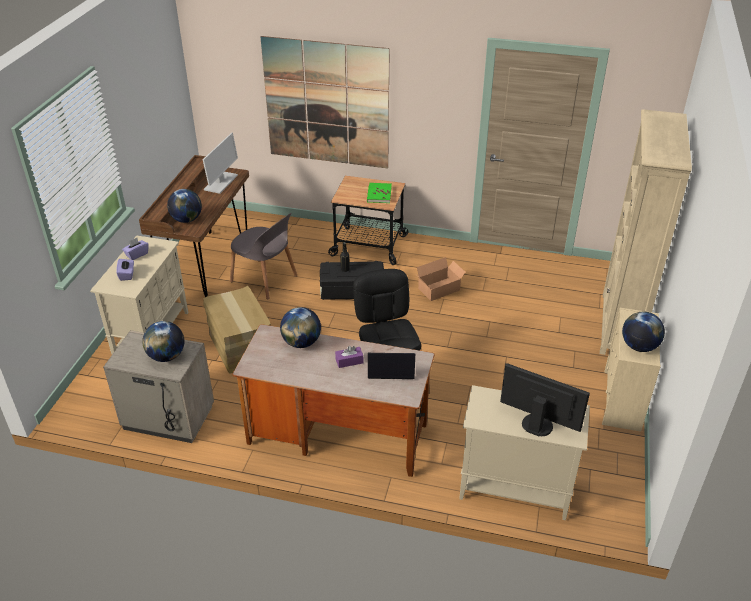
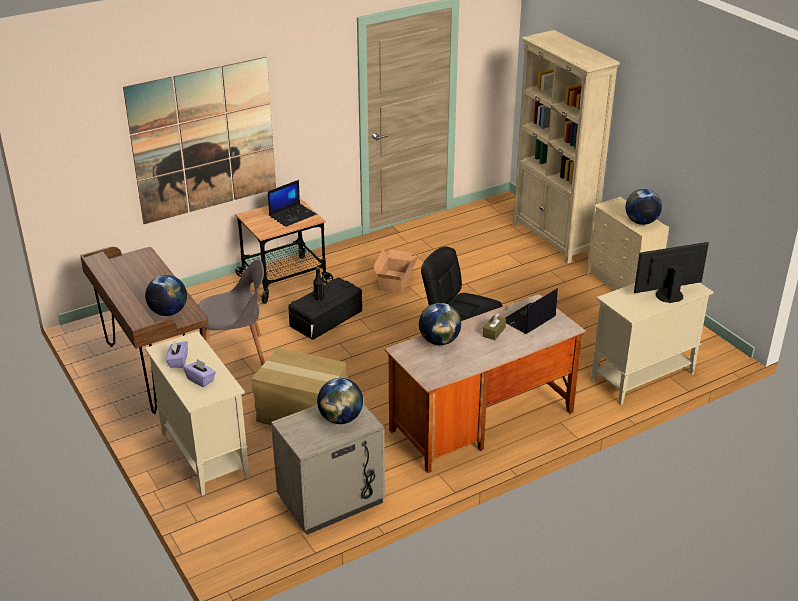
camera: 45 degrees left, 5 degrees down
(221, 183) = (143, 268): monitor -> none
(349, 361) = (494, 332): purple tissue box -> brown tissue box
(379, 194) = (292, 215): green book -> laptop

